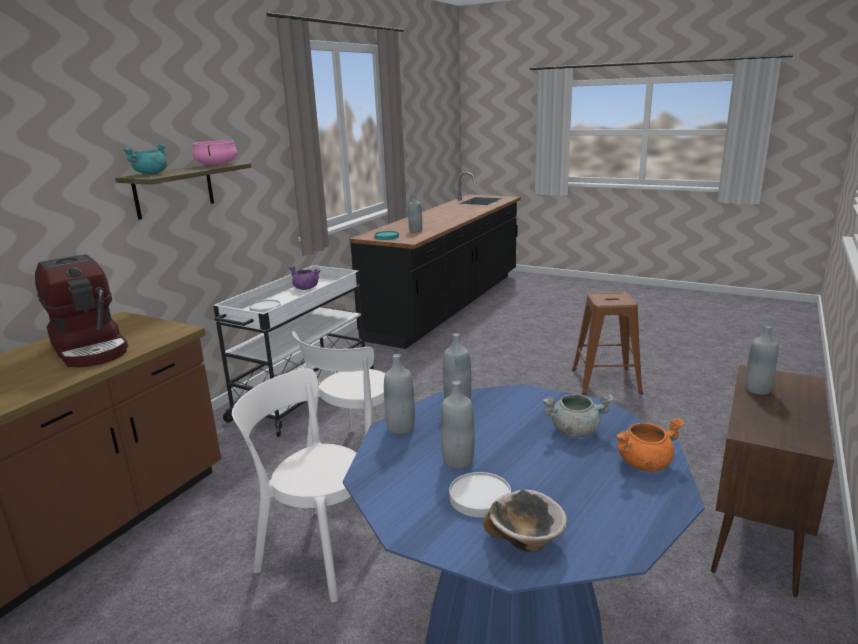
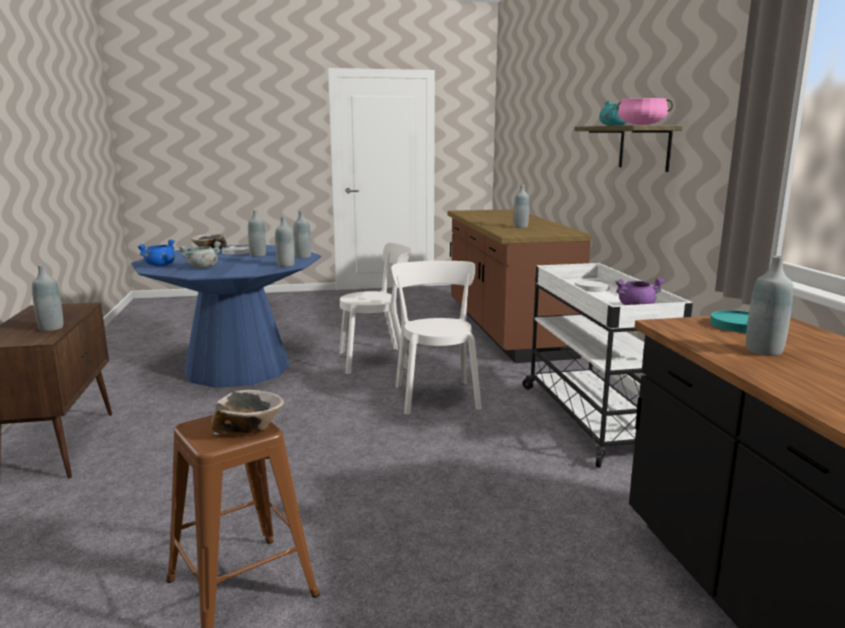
camera: 140 degrees right, 5 degrees down
(91, 348) = (520, 227): coffee machine -> grey bottle
(601, 296) = (251, 428): none -> bowl
(644, 463) = (160, 266): orange cooking pot -> blue cooking pot

